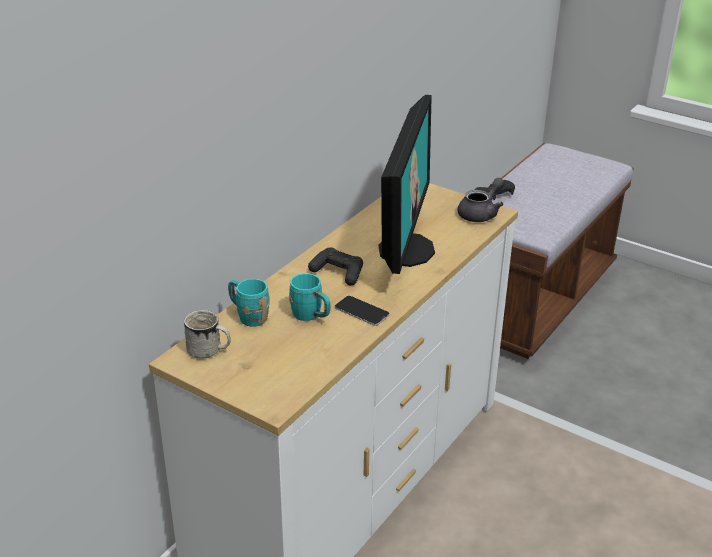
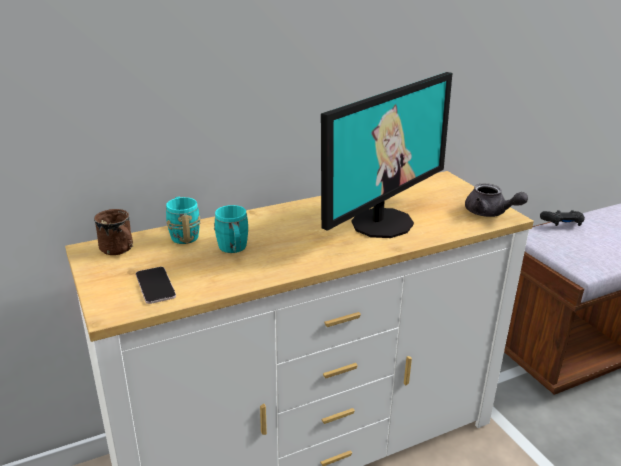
camera: 30 degrees right, 5 degrees down
(209, 351) = (119, 250): white mug -> brown mug
(338, 273) = (298, 224): black game controller -> none
(361, 311) = (283, 260): phone -> phone (155, 285)
(481, 213) = (490, 213): grey teapot -> grey teapot turned 60 degrees clockwise

